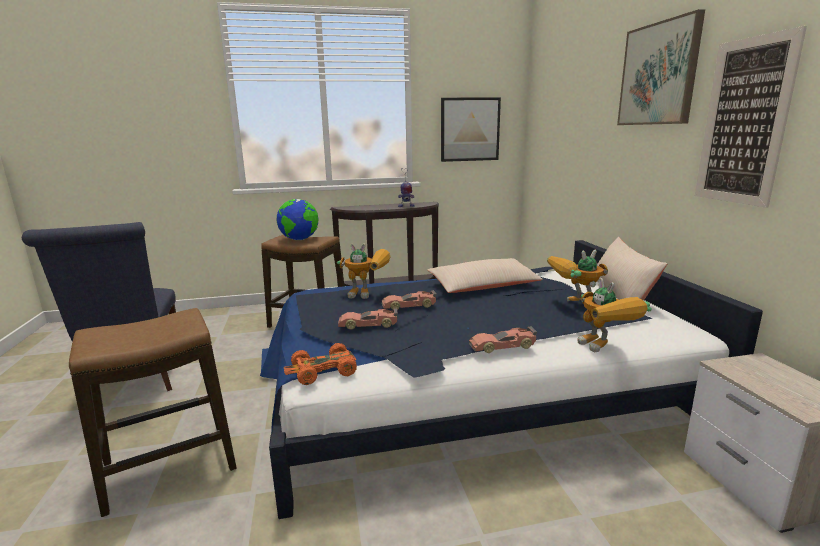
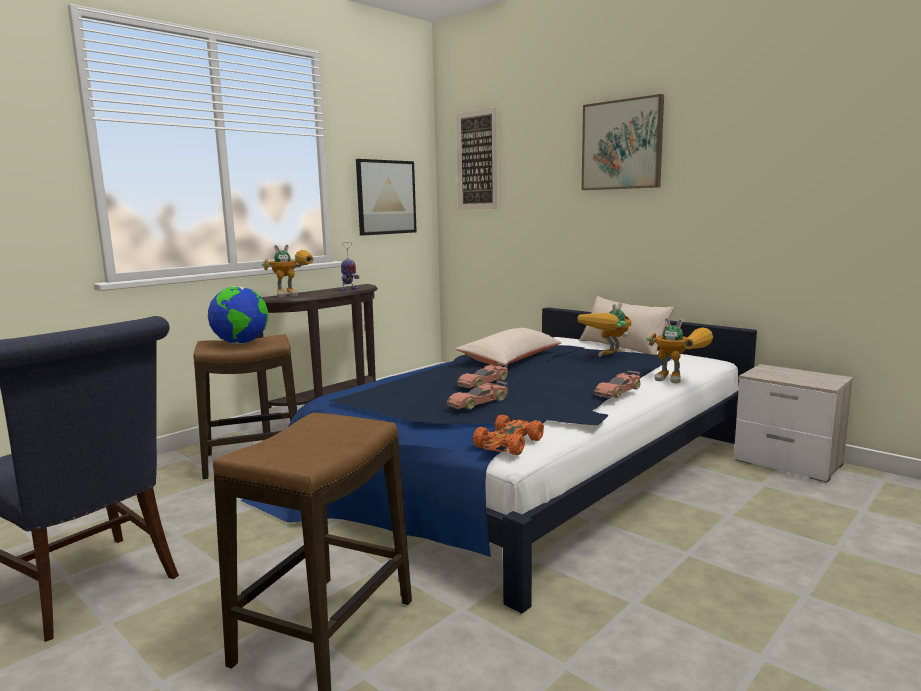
camera: 35 degrees left, 5 degrees down
(368, 294) = (414, 384): toy robot -> toy robot (294, 294)
(744, 122) = (714, 185): picture -> picture (477, 160)

